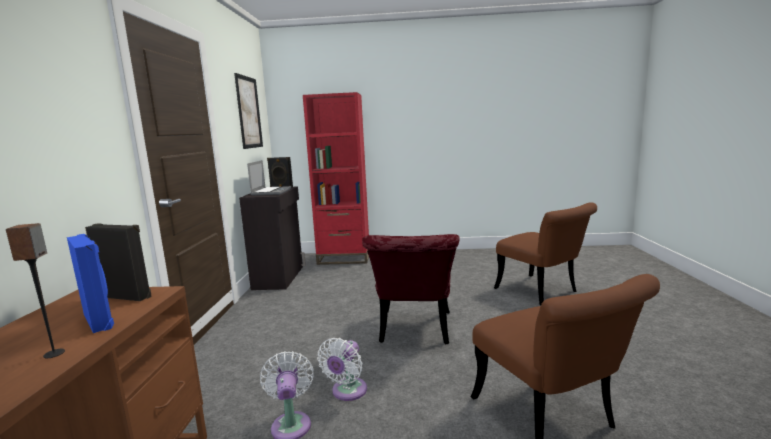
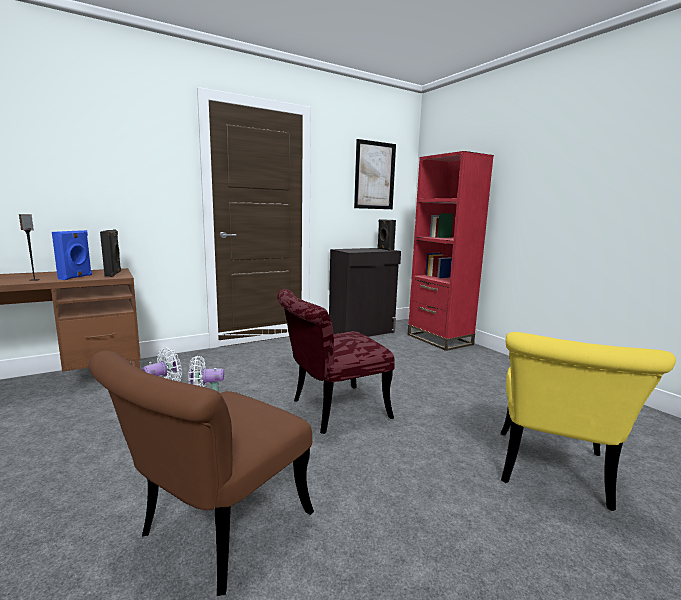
camera: 55 degrees right, 0 degrees up
(271, 192) = (363, 250): laptop -> none
(542, 292) = (552, 475): brown chair -> yellow chair

